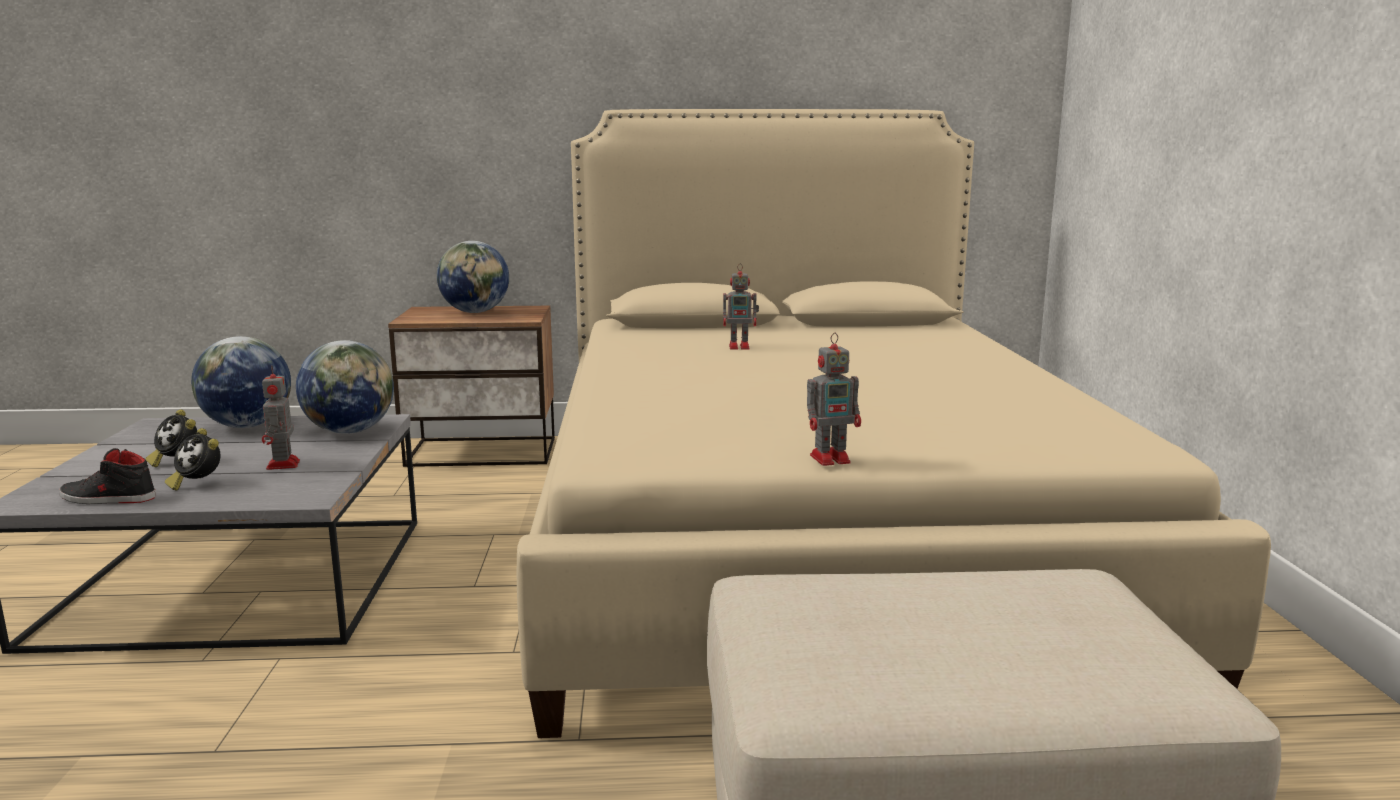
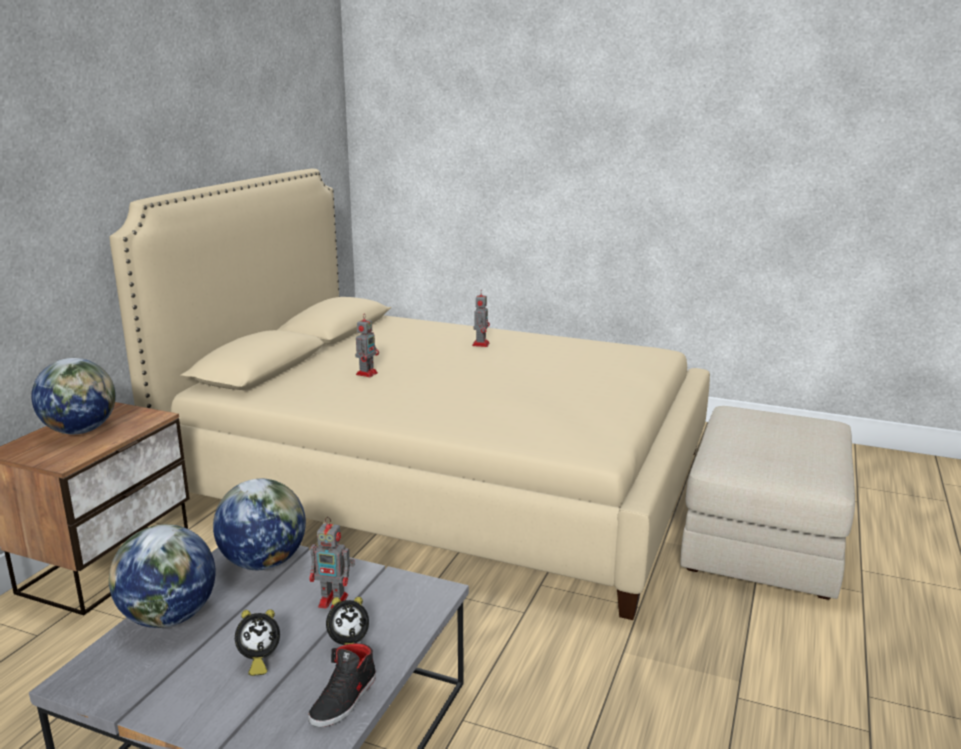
camera: 65 degrees left, 5 degrees up
(832, 458) = (636, 404): toy robot -> toy robot (481, 344)

